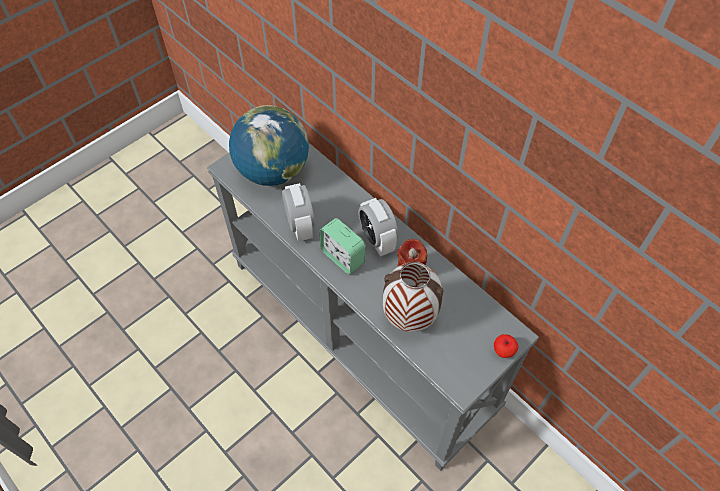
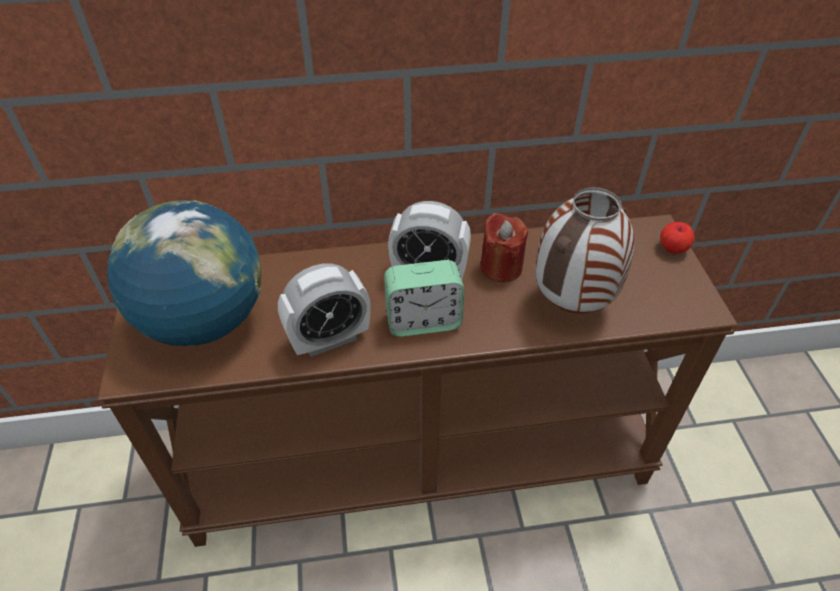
camera: 55 degrees left, 10 degrees down
(300, 226) = (329, 339): alarm clock -> alarm clock turned 135 degrees clockwise
(362, 334) = (420, 456): grey console table -> brown console table

